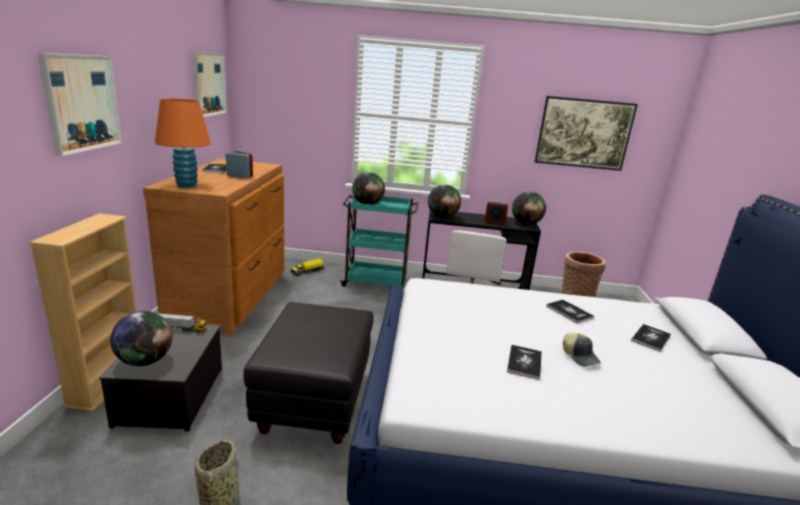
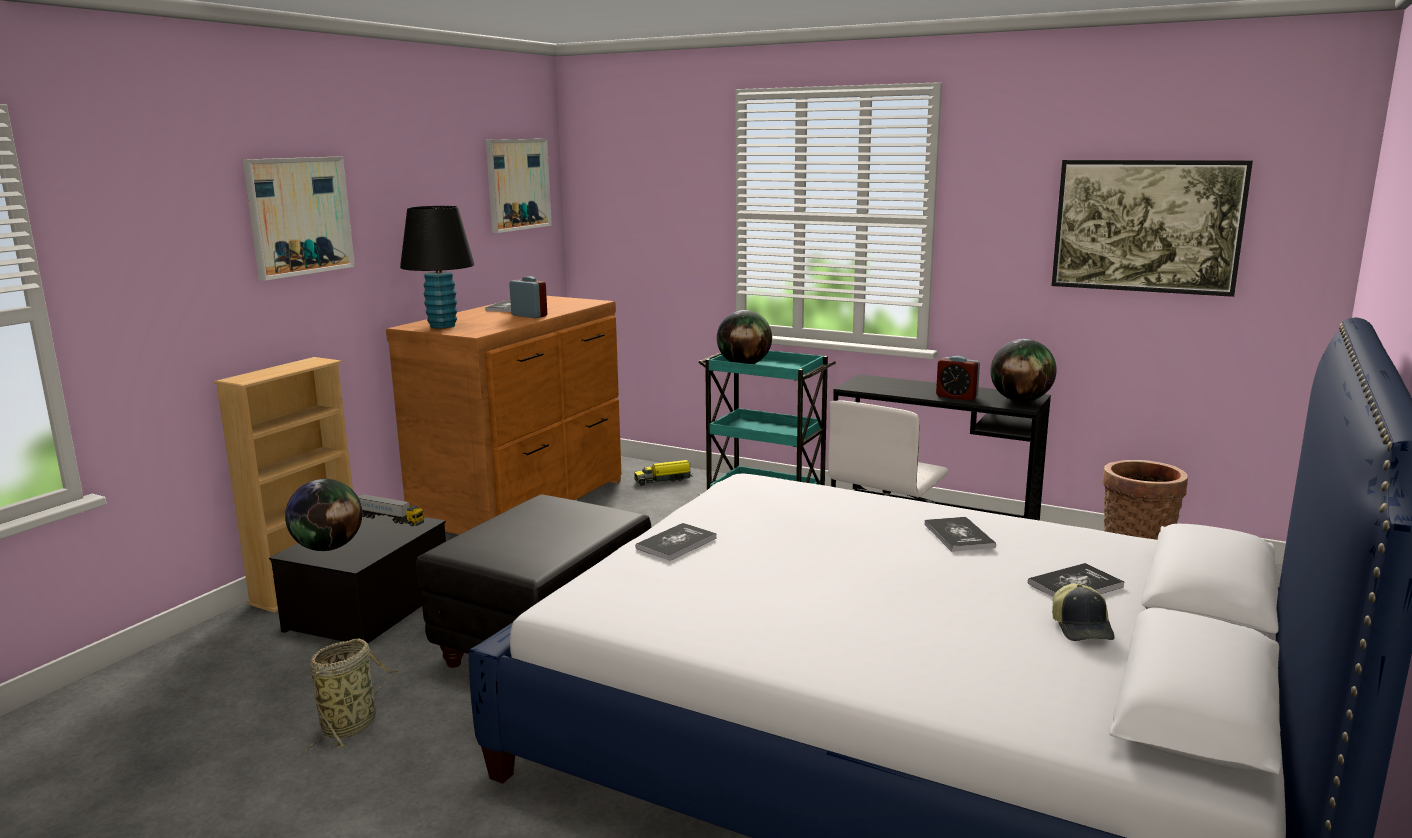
camera: 25 degrees right, 5 degrees down
(186, 185) = (442, 326): orange table lamp -> black table lamp
(442, 217) = (864, 386): globe -> none
(524, 363) = (786, 586): book -> book (676, 543)
(580, 356) = (894, 590): cap -> cap (1082, 627)

